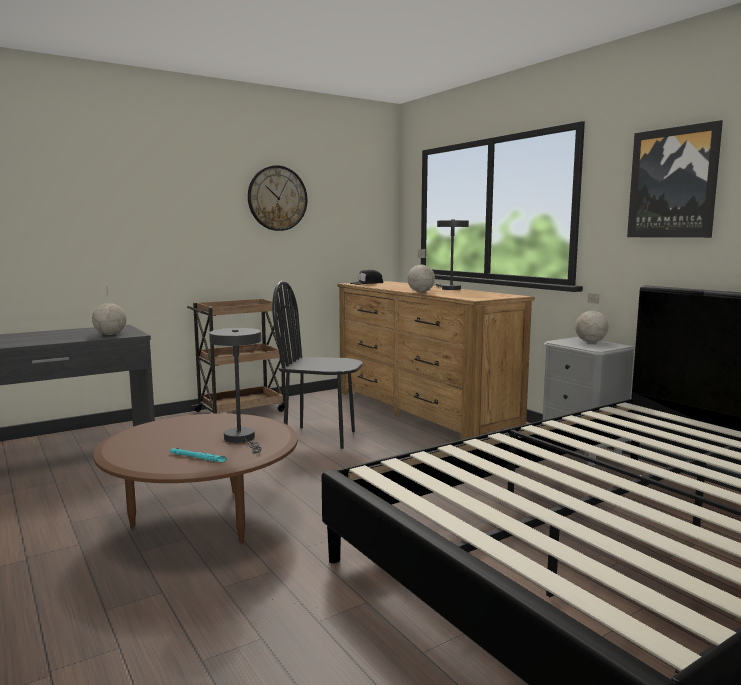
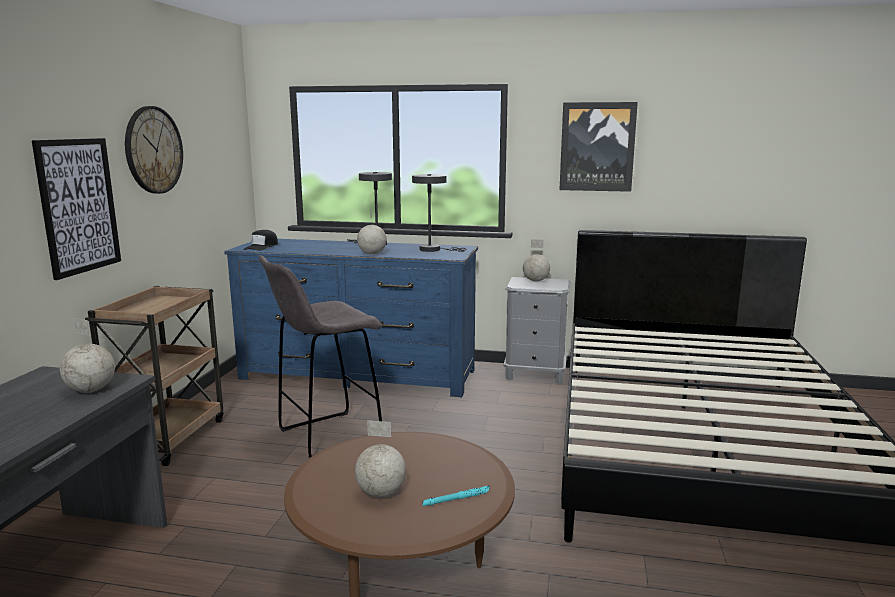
camera: 45 degrees left, 5 degrees up
(173, 440) = (381, 493): none -> globe
(197, 230) = (78, 206): none -> picture
(242, 439) = (438, 463): grey table lamp -> grey table lamp (433, 249)
(320, 438) = (326, 436): black chair -> grey stool
(422, 410) = (358, 374): brown dresser -> blue dresser

